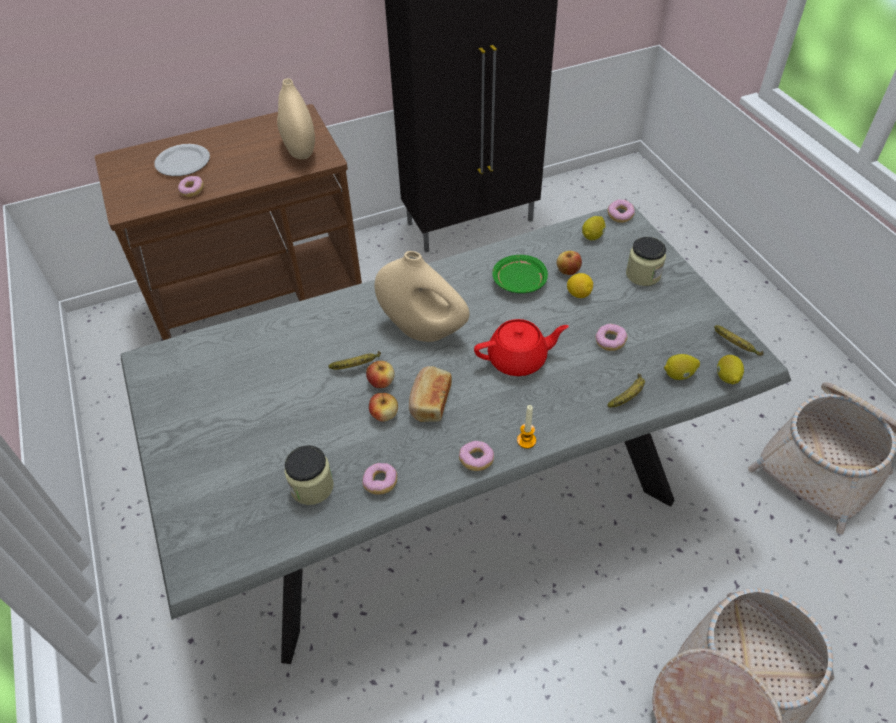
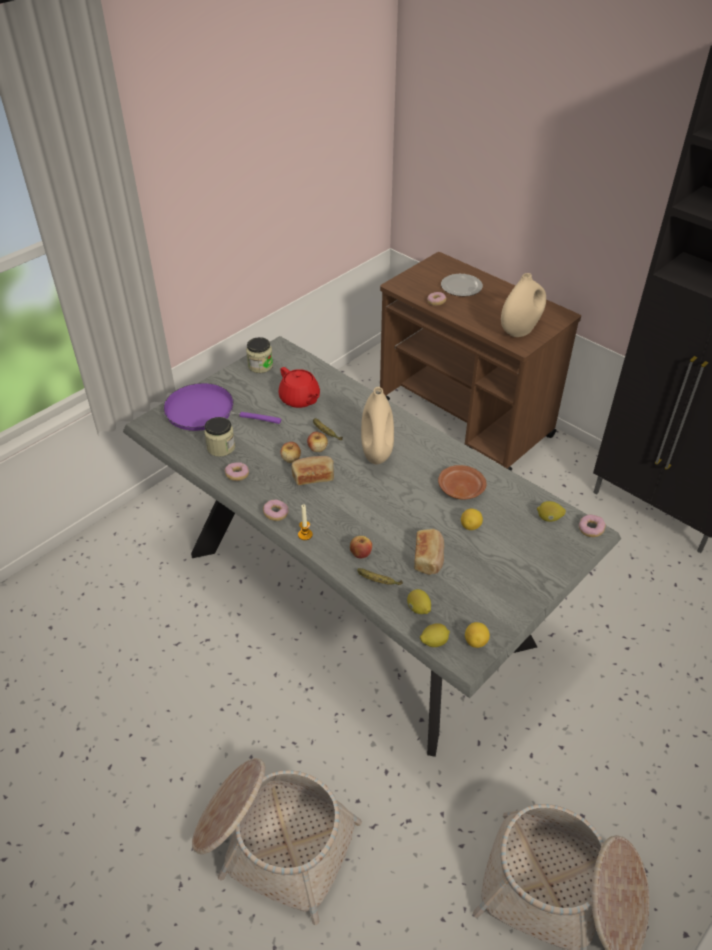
camera: 65 degrees right, 5 degrees down
(222, 486) = (205, 412): none -> purple frying pan
(518, 359) = (378, 510): red teapot -> red teapot (300, 399)
(519, 282) = (460, 488): green plate -> brown plate
(567, 271) = (493, 513): apple -> apple (360, 553)
(610, 342) = (429, 558): donut -> bread
(643, 274) = (523, 562): jar -> jar (260, 366)
(735, 346) = (476, 641): banana -> lemon

